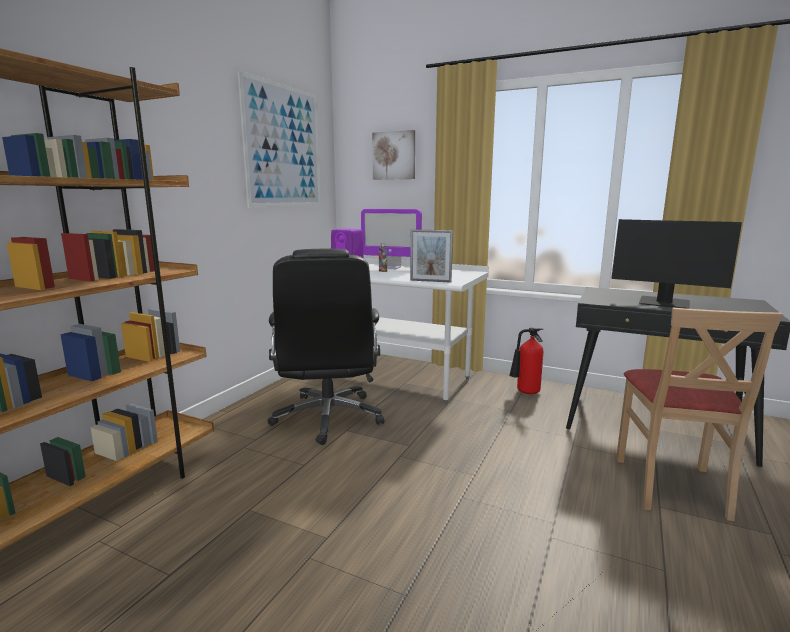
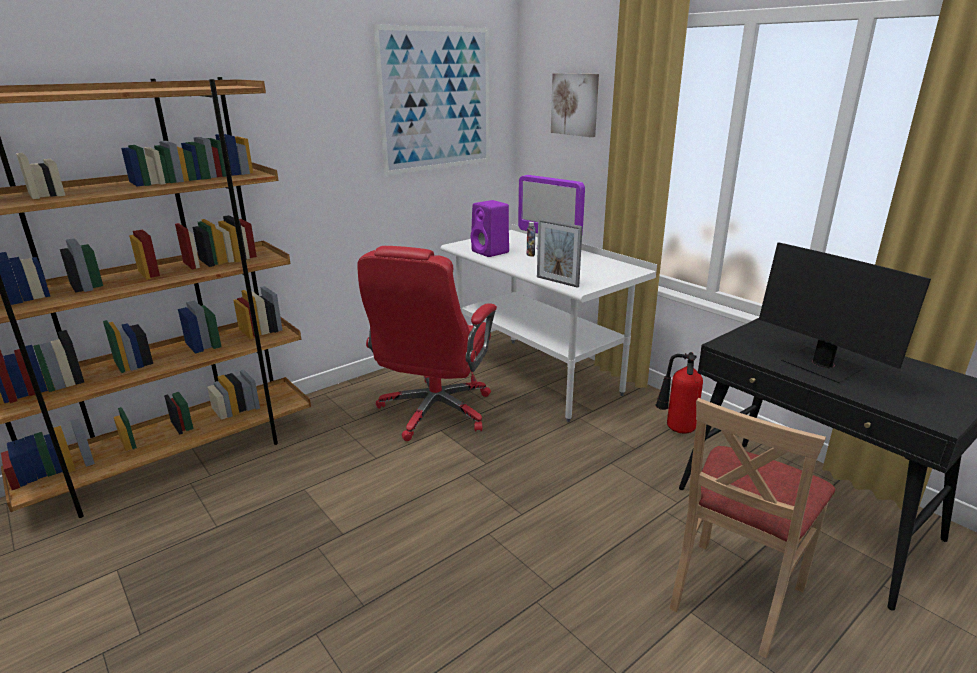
camera: 25 degrees right, 10 degrees up
(328, 418) = (434, 412): black office chair -> red office chair

